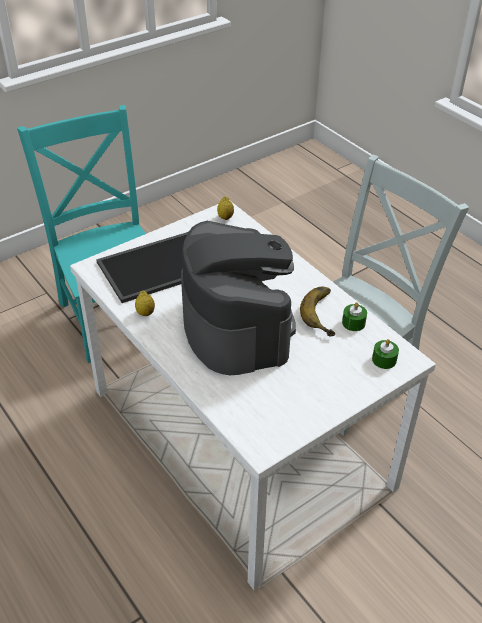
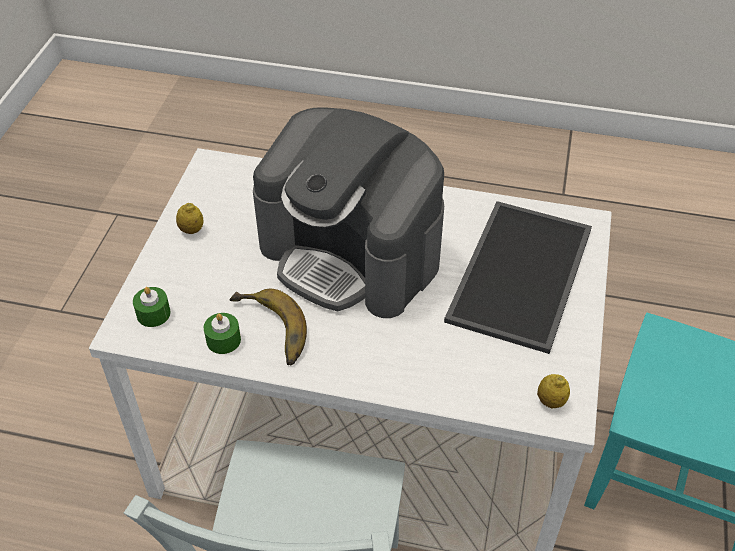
camera: 140 degrees right, 5 degrees up
(145, 313) = (458, 210): lemon -> lemon (191, 230)

